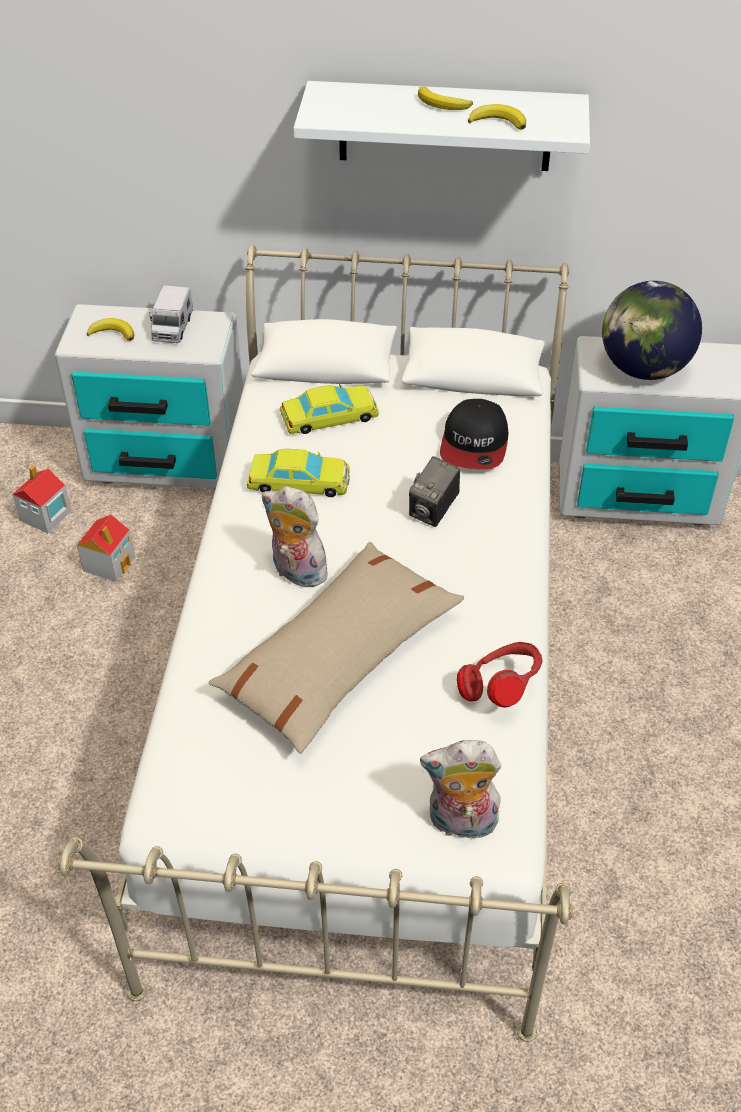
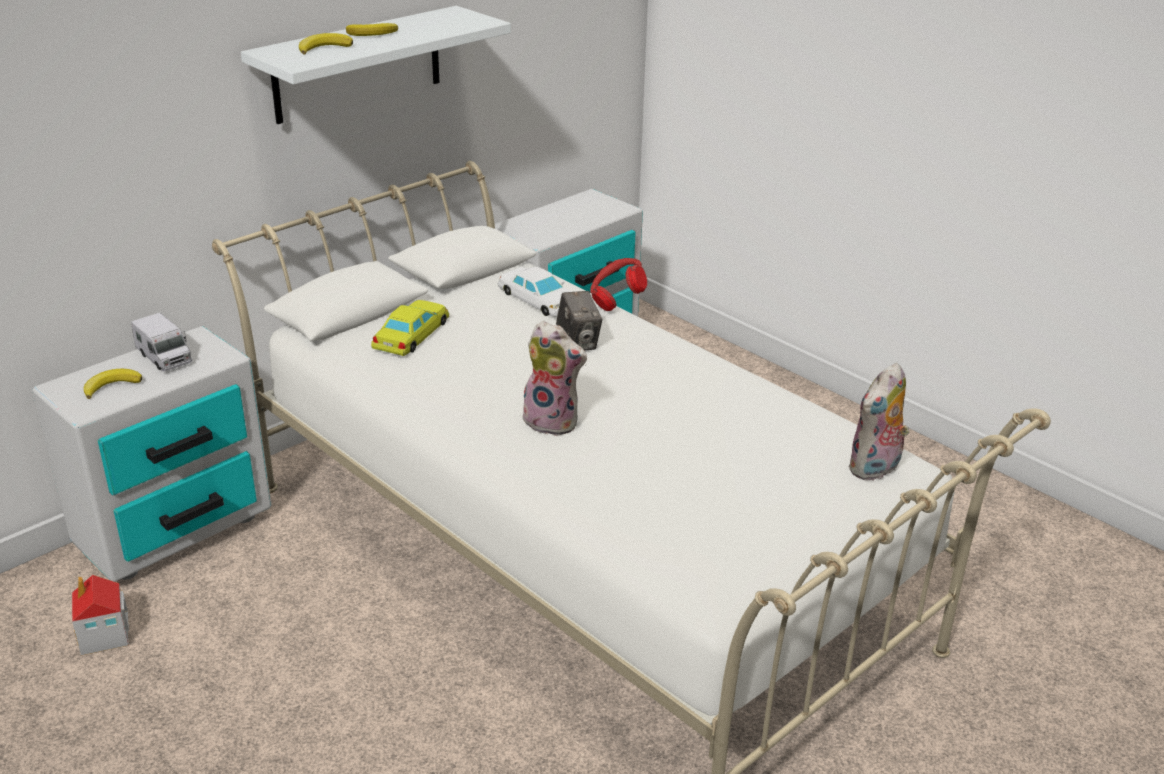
camera: 50 degrees left, 15 degrees down
(109, 563) = (227, 625): toy house -> none
(295, 572) = (554, 421): plush toy -> plush toy turned 135 degrees counterclockwise
(299, 481) = (460, 377): yellow toy car -> none
(338, 658) = (666, 443): beige pillow -> none
(474, 444) = (538, 299): cap -> white toy car
(498, 121) = (431, 30): banana -> banana (324, 48)
(500, 689) = (778, 398): red headphones -> red headphones (616, 301)
(644, 369) = (558, 224): globe -> none

